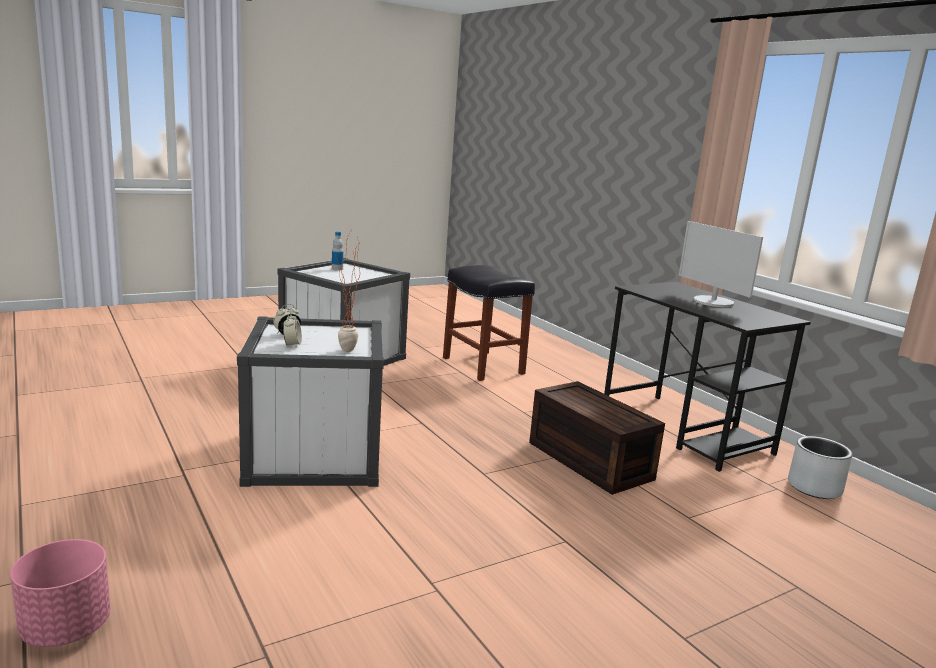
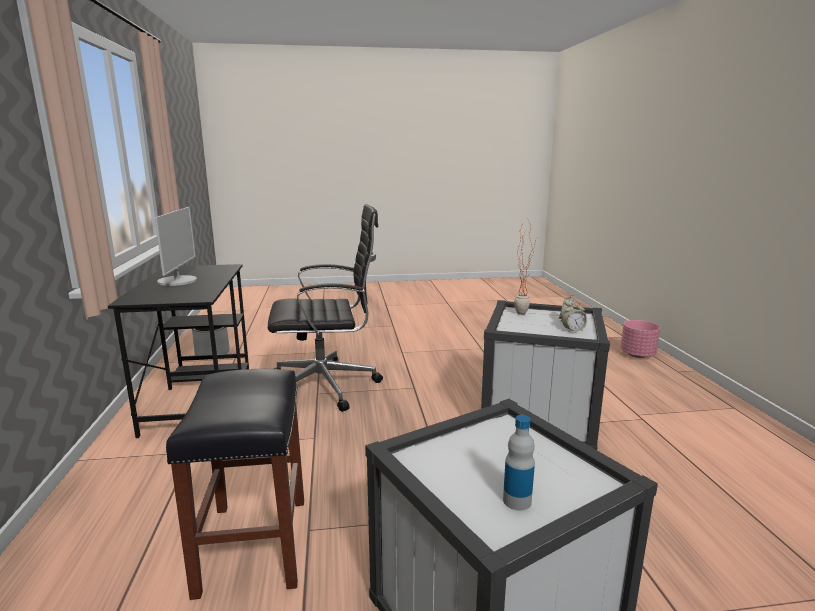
camera: 155 degrees left, 0 degrees up
(587, 460) = (326, 386): brown storage box -> black office chair

